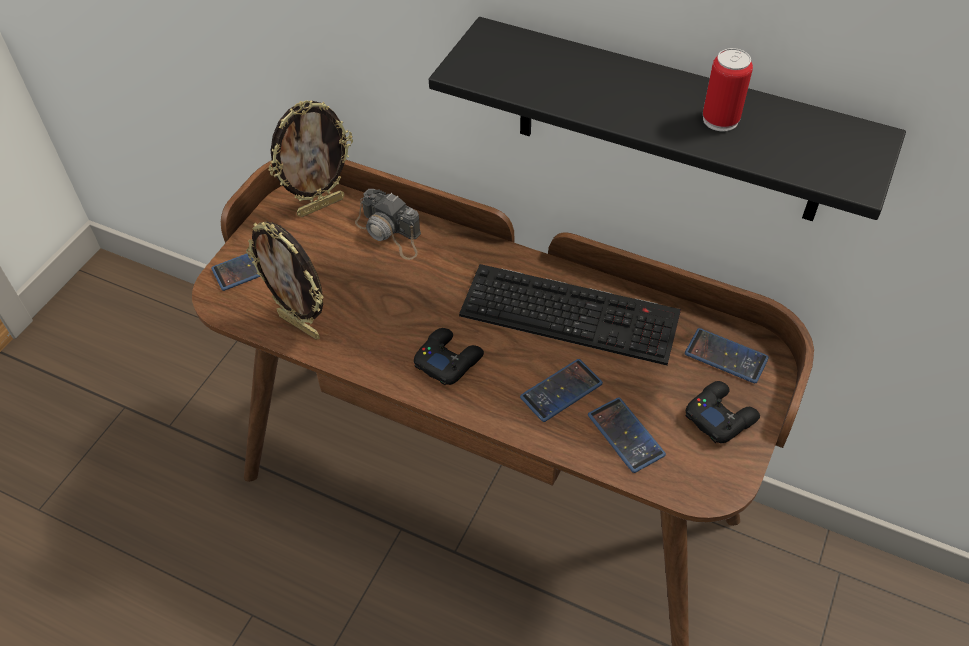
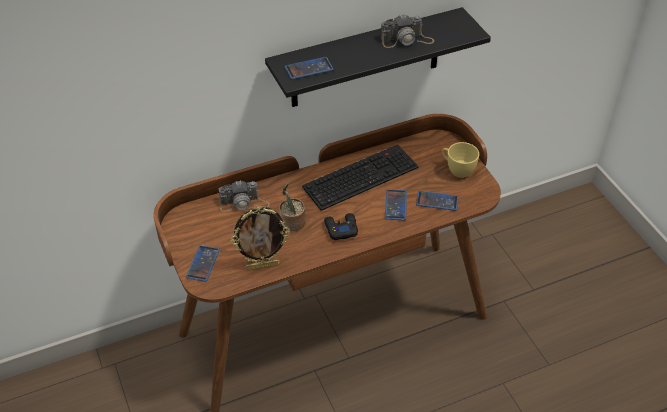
camera: 50 degrees left, 5 degrees down
(320, 206) = (194, 216): picture frame -> none
(404, 303) = (292, 223): none -> potted plant
(720, 119) = (406, 40): can -> camera
(720, 416) = (457, 170): black game controller -> yellow cup
(726, 356) = (432, 149): phone -> phone (309, 69)

